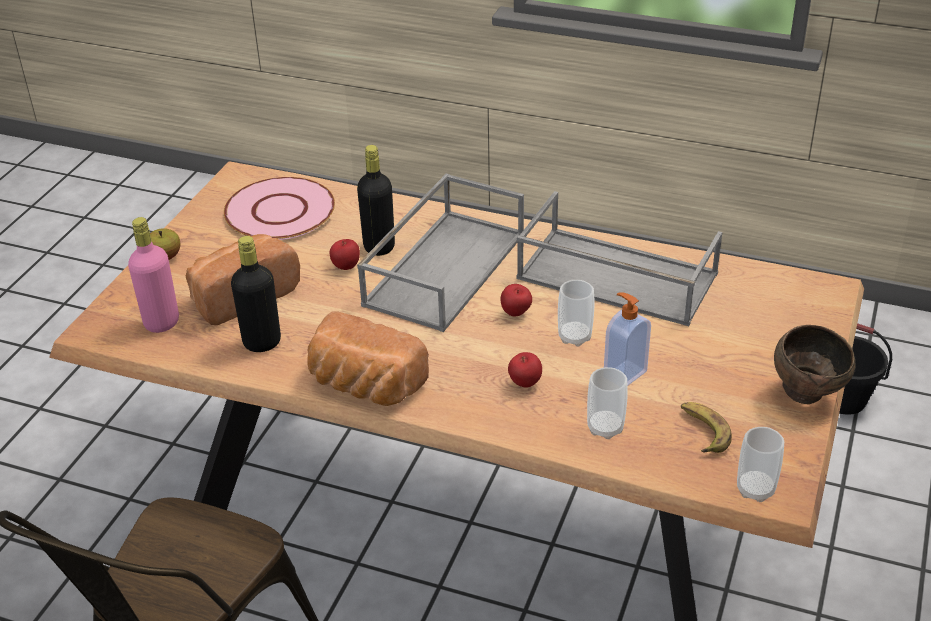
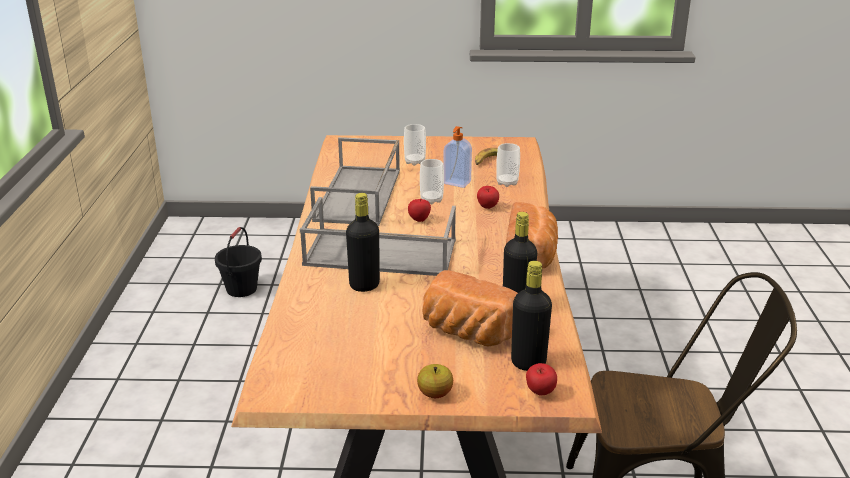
camera: 110 degrees left, 10 degrees down
(161, 322) = (528, 363): pink bottle -> black bottle
(280, 211) = (328, 348): pink plate -> none
(346, 267) = (400, 294): apple -> apple (540, 393)
(755, 489) = (521, 147): cup -> cup (415, 162)
(807, 394) = (440, 141): brown bowl -> none

